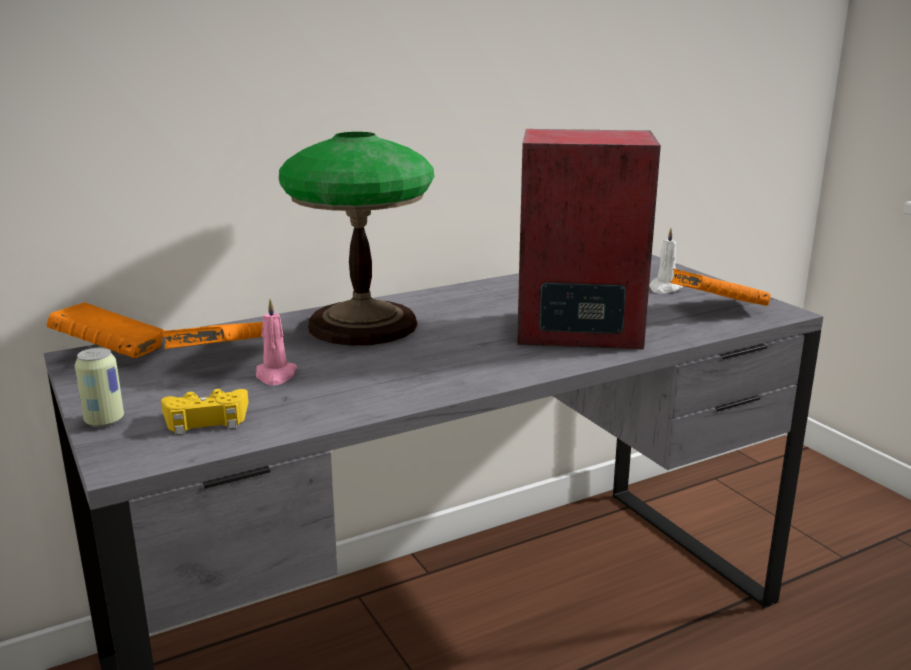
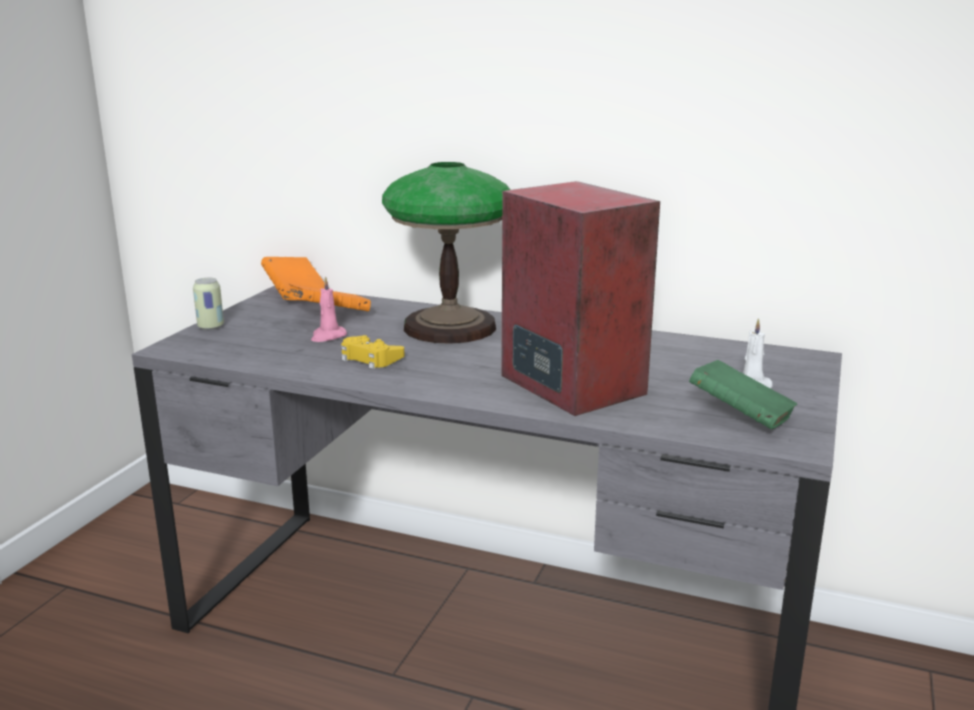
camera: 50 degrees right, 0 degrees up
(206, 419) = (243, 344): yellow game controller -> yellow game controller (370, 358)
(717, 309) = (740, 417): orange book -> green book

